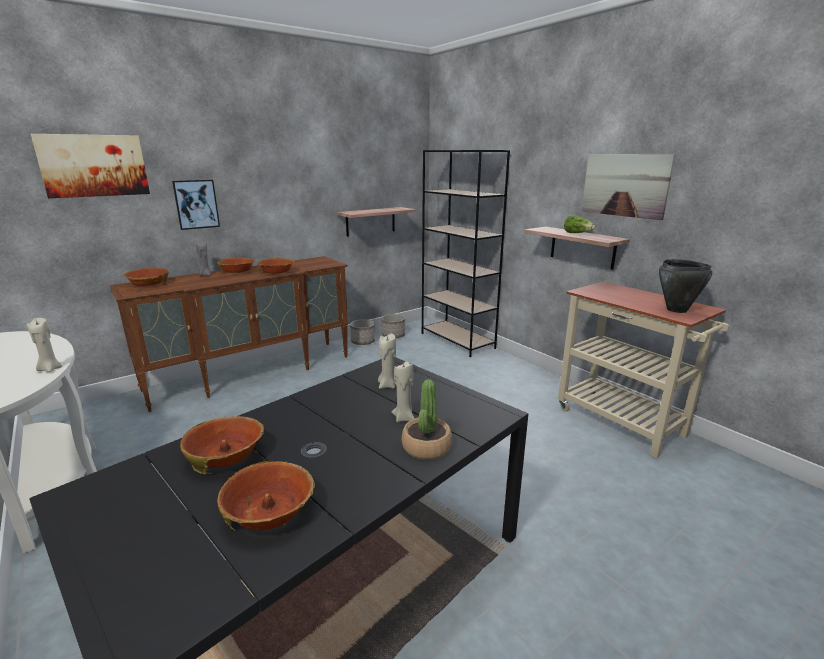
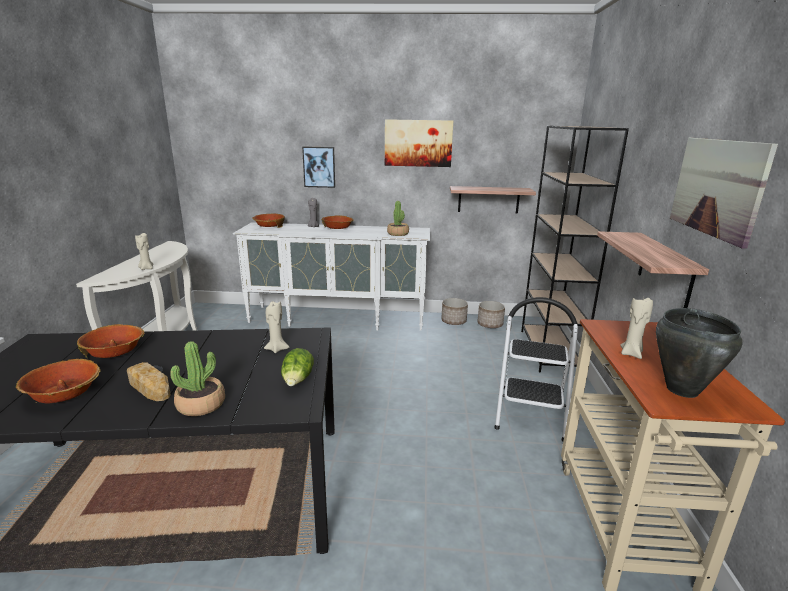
camera: 40 degrees right, 0 degrees up
(94, 165) = (251, 132): picture -> picture (418, 143)
(252, 373) = (337, 318): brown cabinet -> white cabinet
(276, 272) = (361, 234): bowl -> none
(310, 265) = (398, 234): none -> potted plant
(346, 459) = (149, 386): none -> bread
(404, 418) = (234, 377): beige candle -> beige candle (631, 353)
(498, 383) = (530, 410): none -> step ladder
(577, 233) = (649, 248): lettuce -> lettuce (297, 380)

